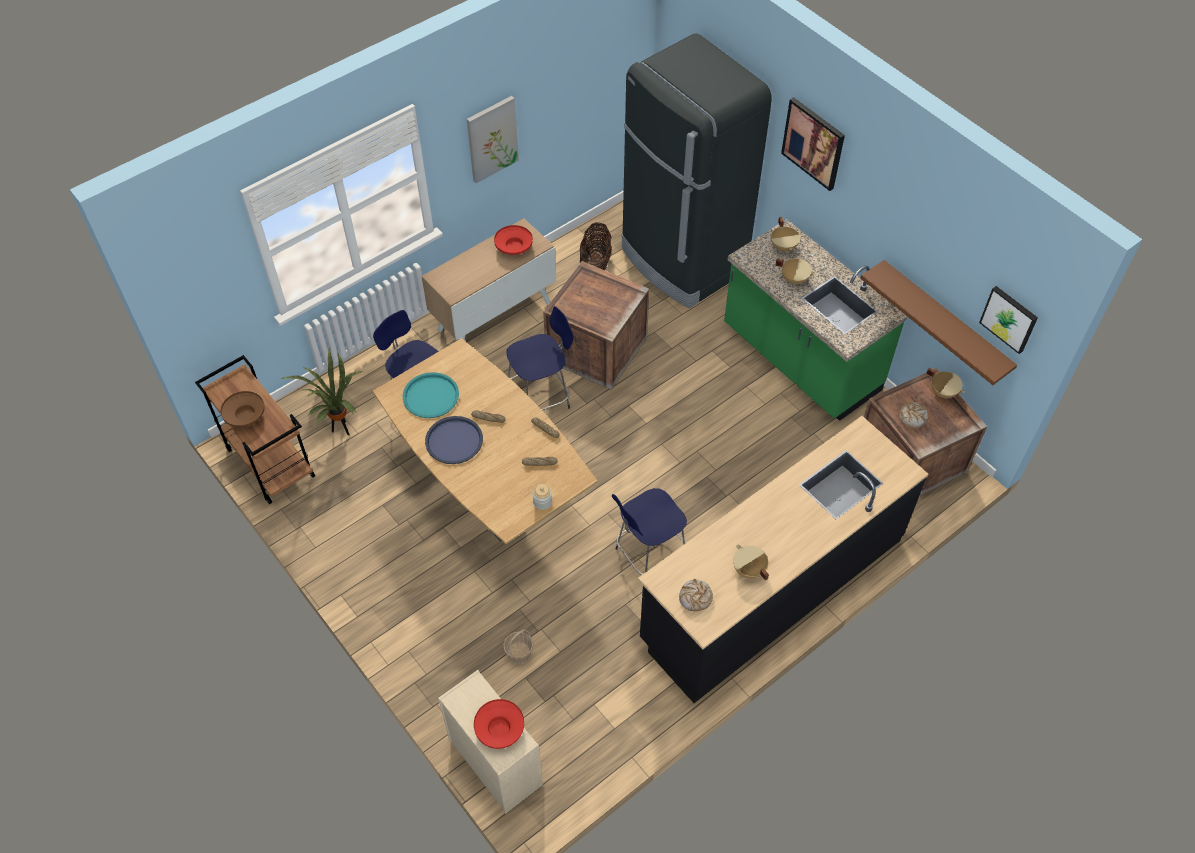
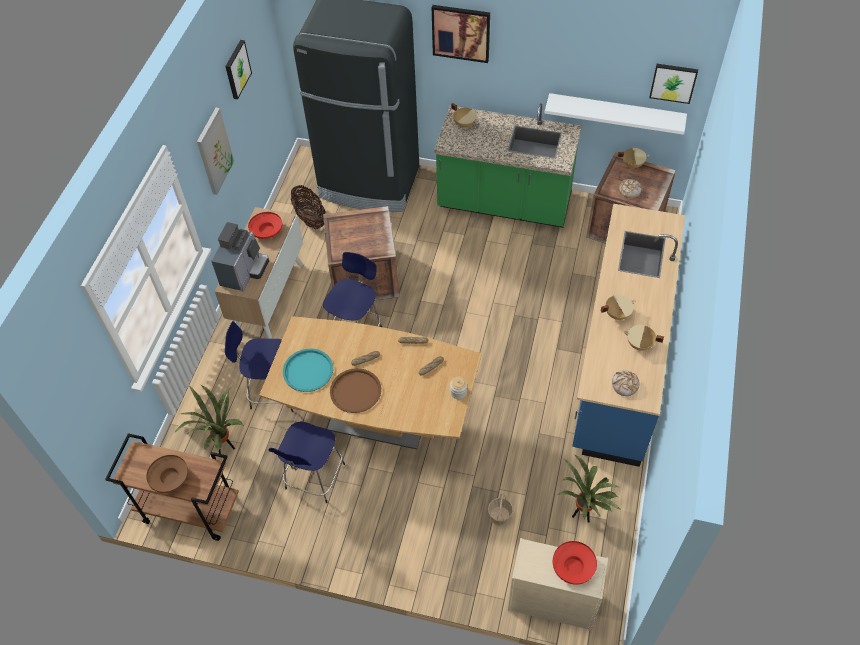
camera: 35 degrees left, 0 degrees up
(454, 441) = (355, 391): blue tray -> brown tray
(461, 273) = (244, 272): none -> coffee machine
(563, 68) = (237, 69): none -> picture
(594, 708) = (582, 516): none -> potted plant
(648, 556) = (525, 391): blue stool -> blue stool (314, 478)
(771, 589) = (619, 360): black counter -> blue counter
(794, 279) = (491, 141): beige cooking pot -> beige cooking pot (617, 314)
(944, 321) = (615, 113): brown shelf -> white shelf

